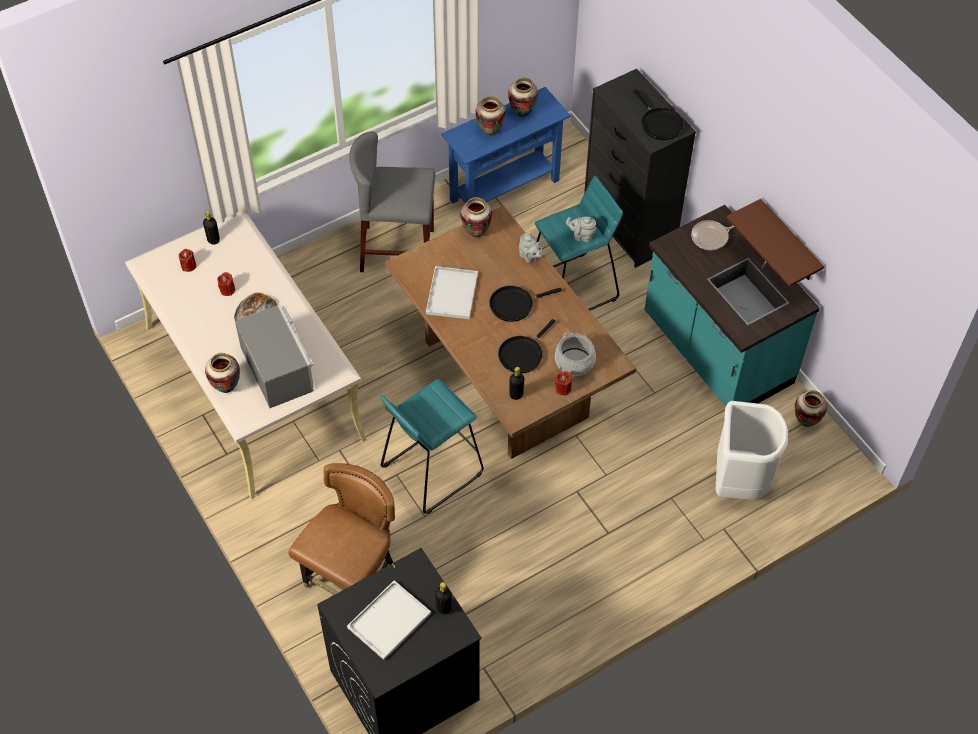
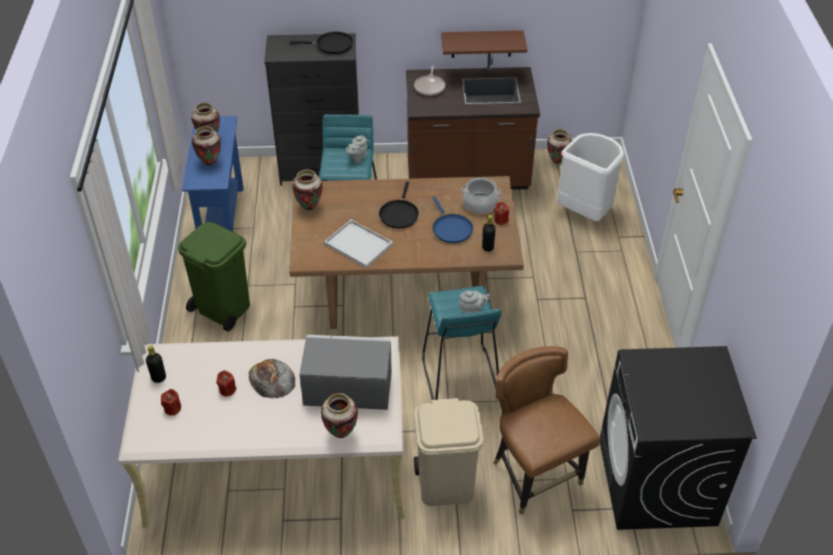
camera: 60 degrees left, 10 degrees down
(303, 515) = (446, 485): none -> beige trash can
(389, 619) = (681, 397): white tray -> none
(397, 250) = (222, 308): grey stool -> green trash can
(443, 608) = (686, 358): black bottle -> none
(522, 354) = (451, 228): black frying pan -> blue frying pan
(530, 257) = (360, 187): grey teapot -> grey teapot (472, 311)
(716, 351) = (467, 176): turquoise counter -> brown counter

